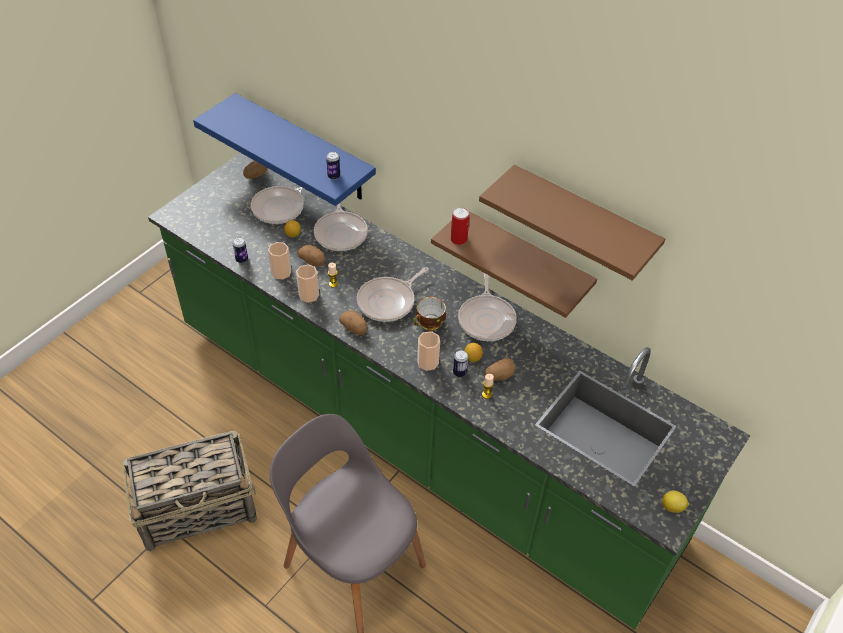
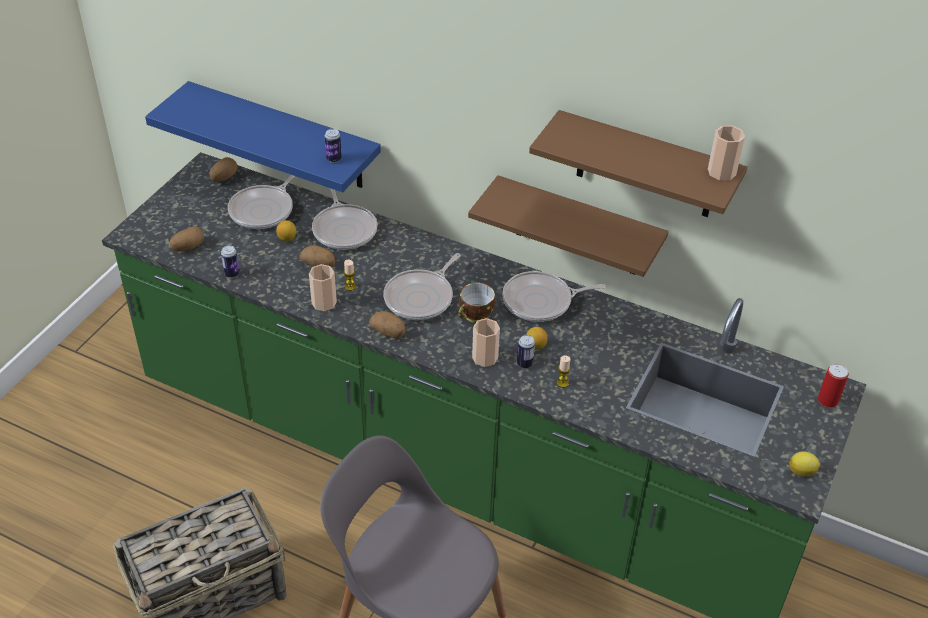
camera: 10 degrees left, 5 degrees down
(281, 272) = (284, 282): cup -> cup (721, 172)
(458, 239) = (500, 208): can -> can (828, 400)
(487, 319) = (541, 301): frying pan -> frying pan turned 90 degrees clockwise
(499, 376) = (571, 361): potato -> potato (188, 247)

